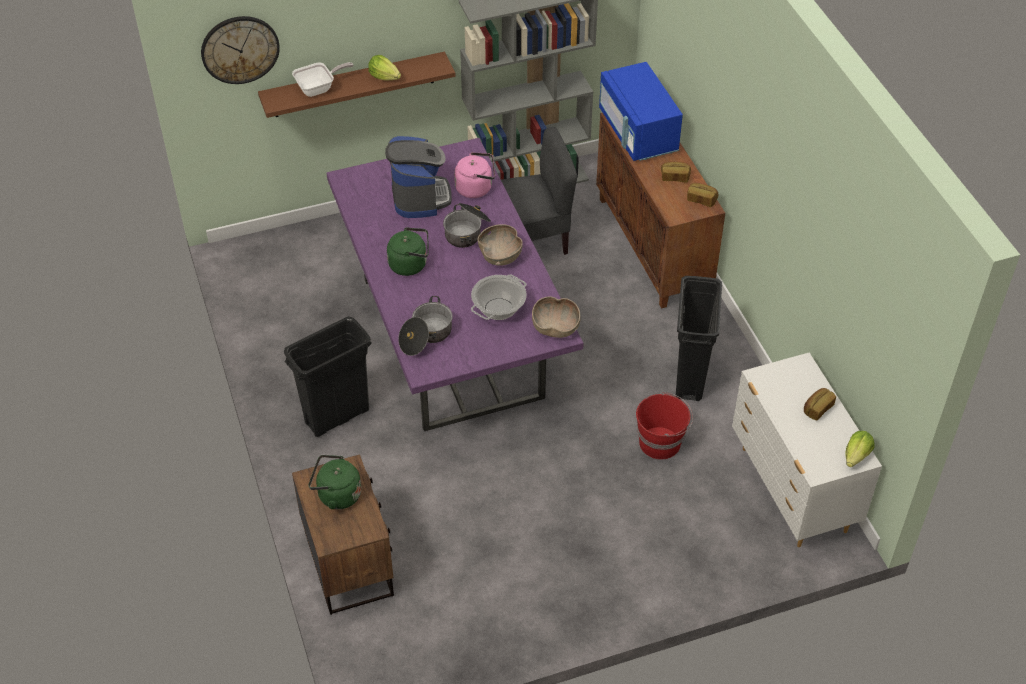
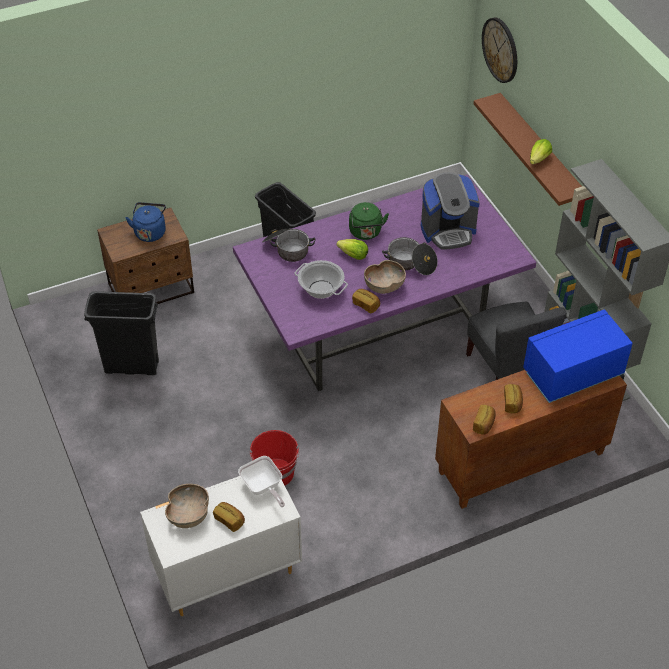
camera: 85 degrees right, 0 degrees up
(319, 88) = (512, 124): frying pan -> frying pan (263, 488)
(336, 495) = (150, 232): green kettle -> blue kettle
(476, 188) = (467, 265): pink kettle -> none
(527, 273) = (366, 305): none -> bread
(555, 328) = (303, 326): brown bowl -> brown bowl (189, 515)
(690, 378) = (353, 494): black trash can -> black trash can (131, 367)
(856, 456) = (174, 548): lettuce -> lettuce (353, 255)

